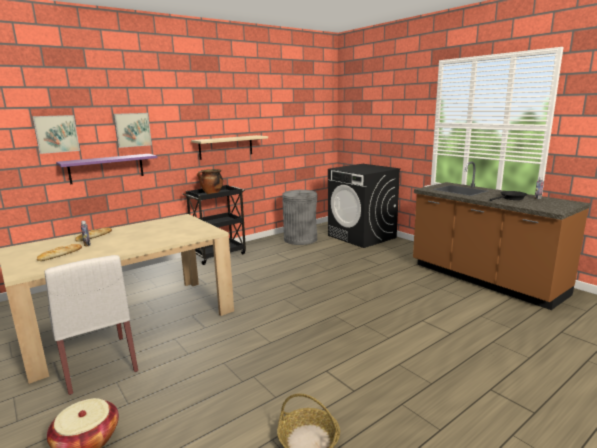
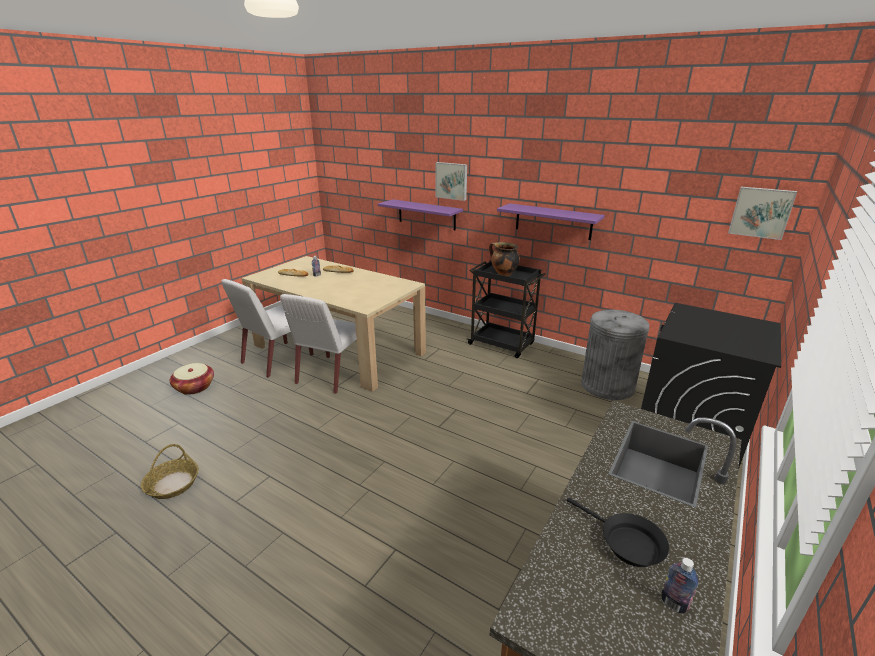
camera: 70 degrees right, 10 degrees up
(56, 134) = (395, 175): picture -> picture (761, 212)
(179, 329) = (331, 374): none -> white chair
(226, 147) = (553, 221): beige shelf -> purple shelf

